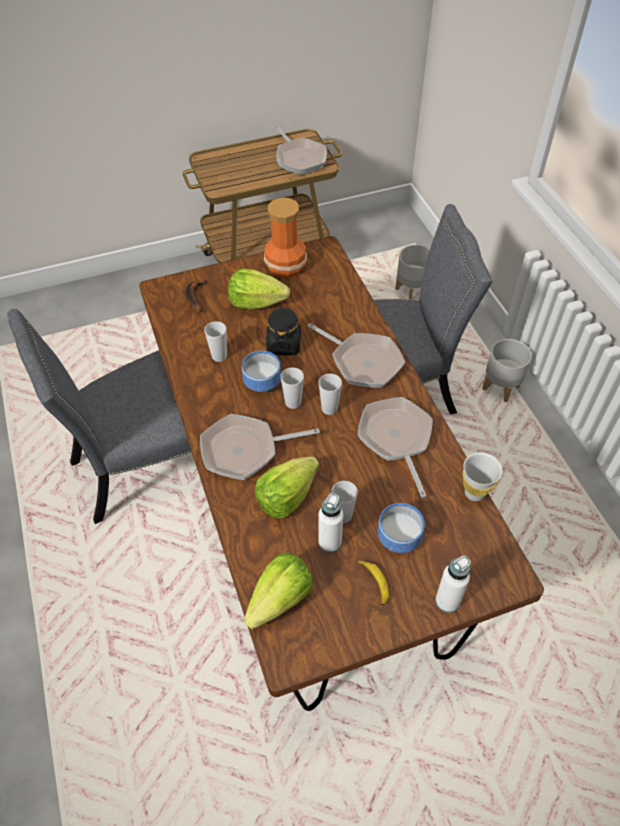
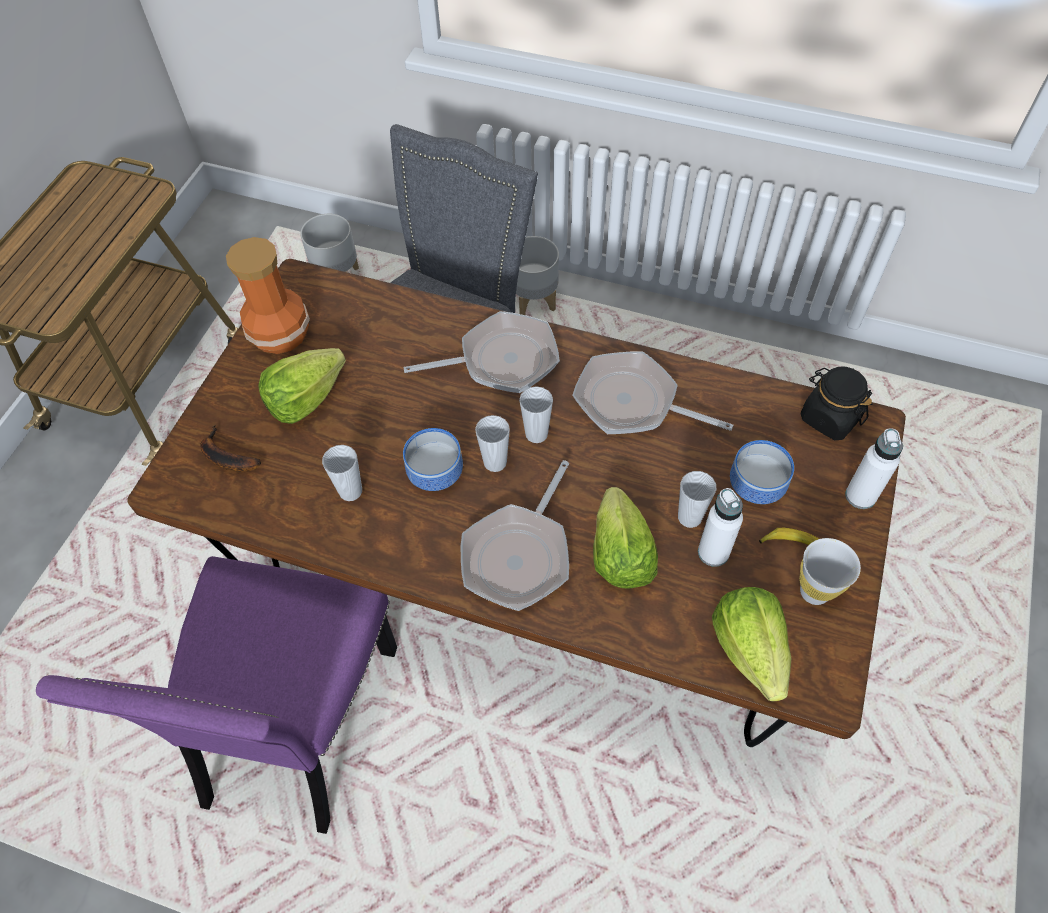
camera: 50 degrees left, 5 degrees up
(145, 467) = (297, 717): grey chair -> purple chair
(284, 344) = (400, 415): black jar -> black jar (829, 417)
(299, 158) = (109, 205): frying pan -> none
(474, 493) = (754, 385): white cup -> white cup (814, 592)

